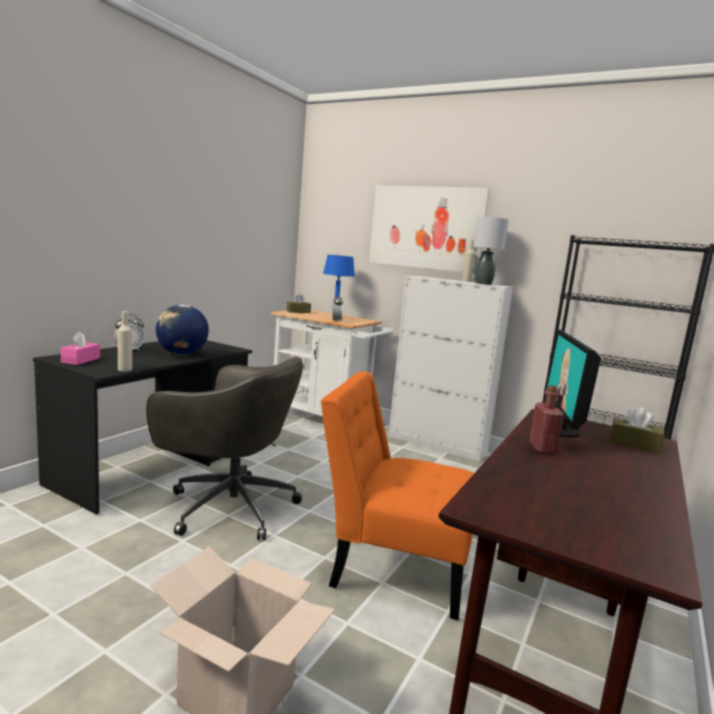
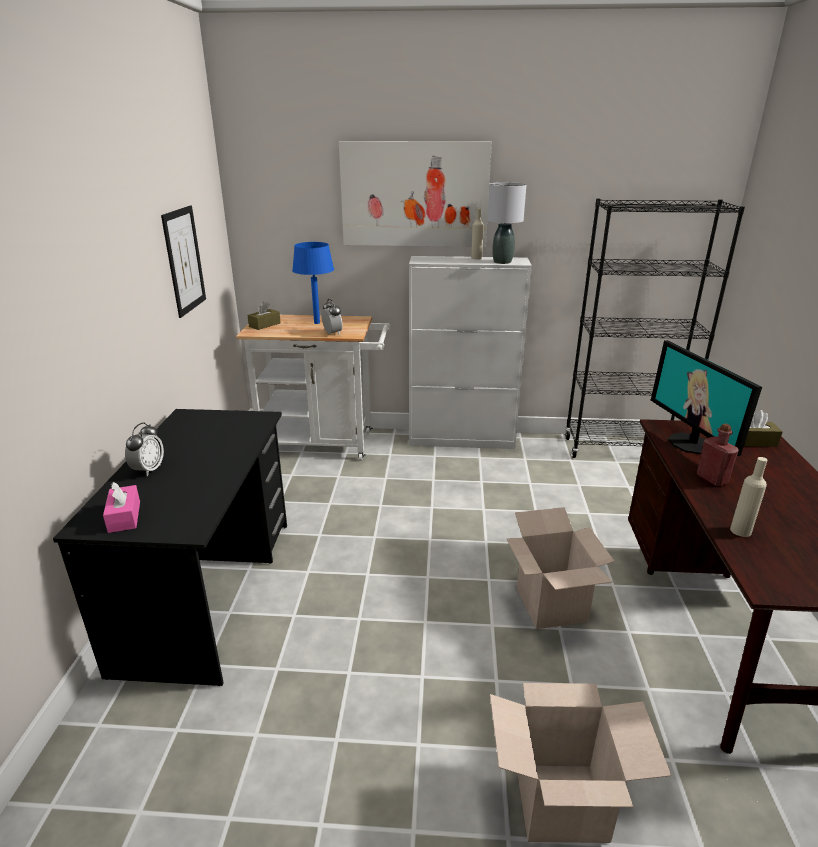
camera: 25 degrees left, 15 degrees up
(125, 369) = (205, 512): beige bottle -> beige bottle (740, 531)
(181, 354) = (220, 452): globe -> none
(228, 506) = (348, 607): grey office chair -> none
(240, 246) = (184, 260): none -> picture
(393, 564) = (551, 605): orange chair -> cardboard box

